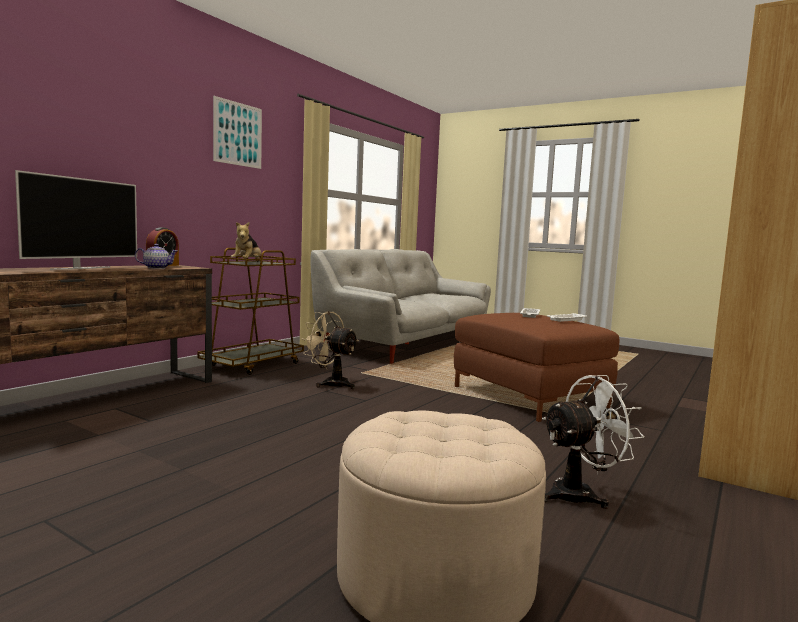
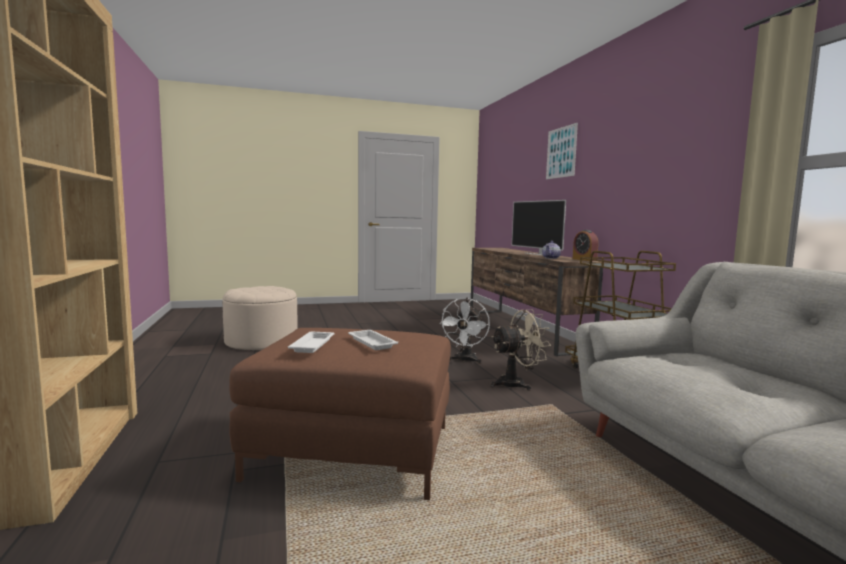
camera: 130 degrees right, 0 degrees up
(238, 134) = (675, 123): picture -> picture (561, 152)
(247, 263) = (614, 265): plush toy -> none
(580, 494) = (224, 375): white fan -> white fan (465, 360)

